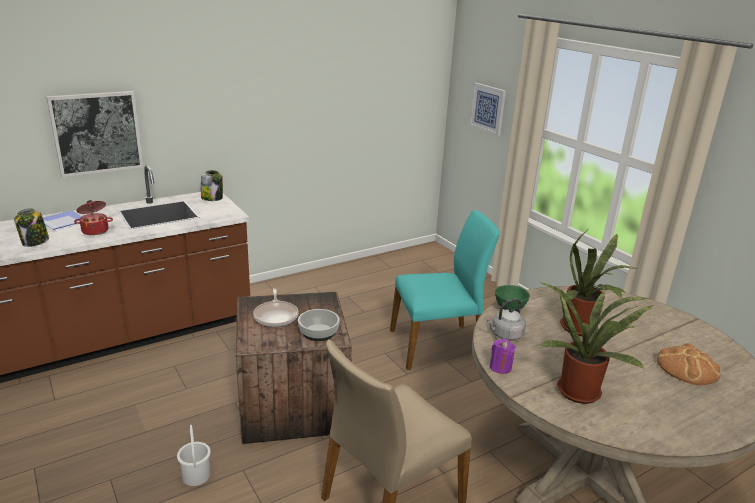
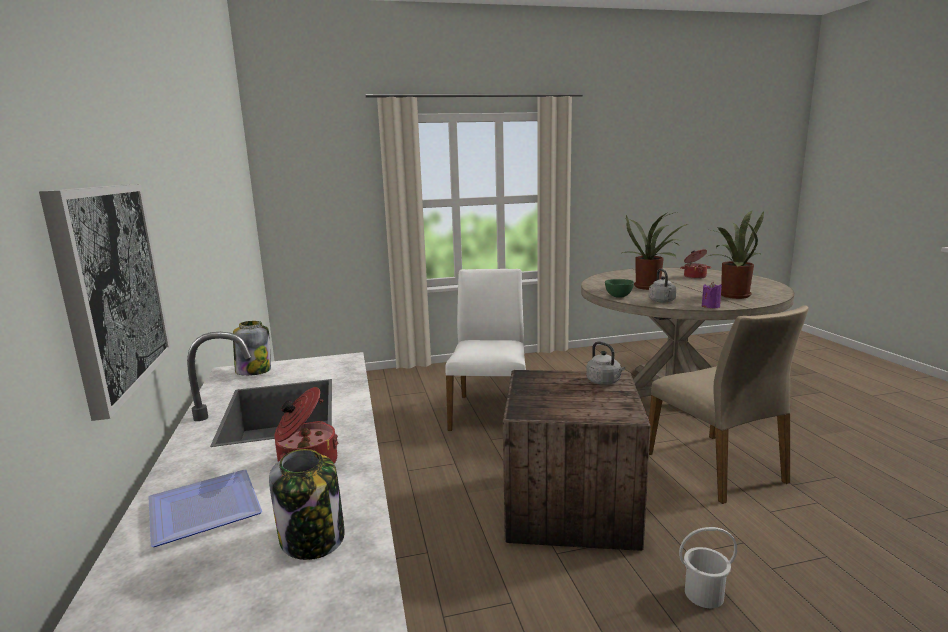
camera: 70 degrees left, 10 degrees down
(276, 316) = (563, 399): frying pan -> none
(318, 332) = (604, 382): bowl -> grey kettle
(437, 345) = (490, 412): turquoise chair -> white chair
(488, 108) = (329, 201): picture -> none
(687, 367) = (694, 276): bread -> cooking pot

